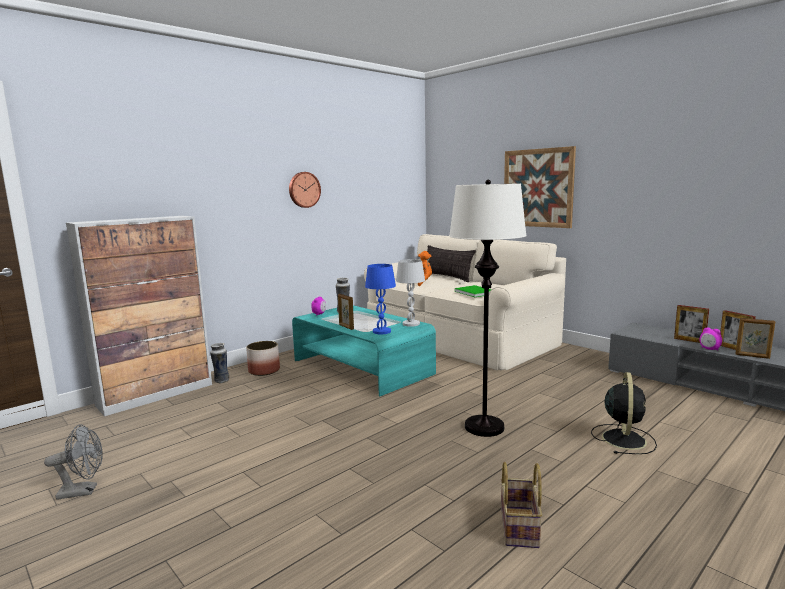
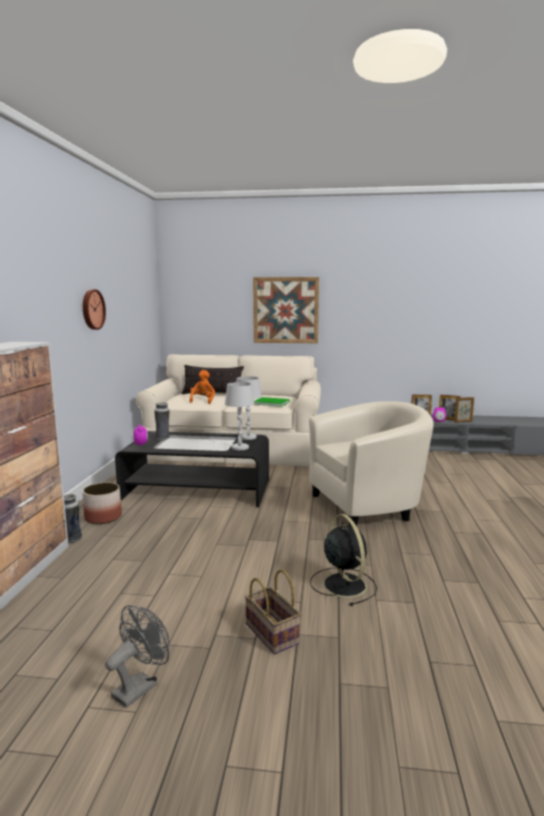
camera: 40 degrees left, 0 degrees up
(346, 327) = (199, 450): picture frame -> none
(362, 367) = (197, 489): turquoise coffee table -> black coffee table
(381, 331) = (240, 447): blue table lamp -> white table lamp
(484, 427) = (368, 506): white floor lamp -> beige armchair
(520, 528) = (487, 553): basket -> basket (273, 634)
(623, 438) = (446, 488): black fan -> black fan (343, 584)

